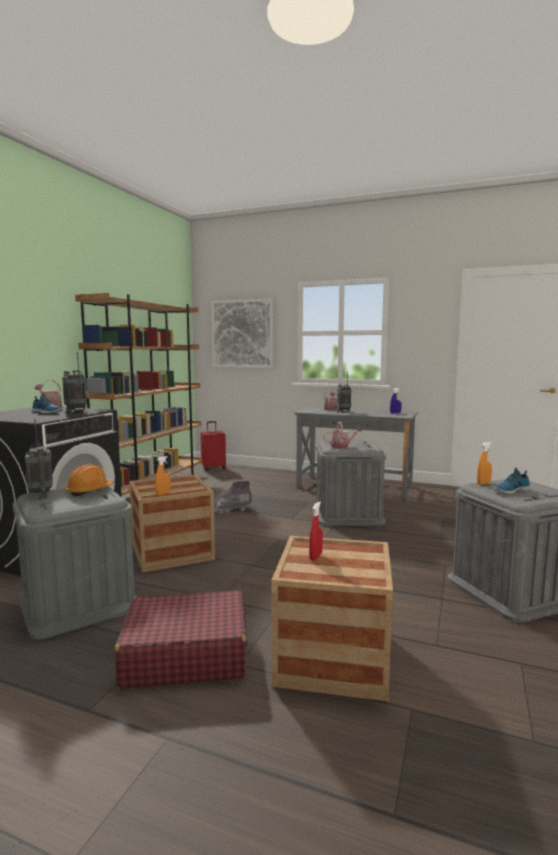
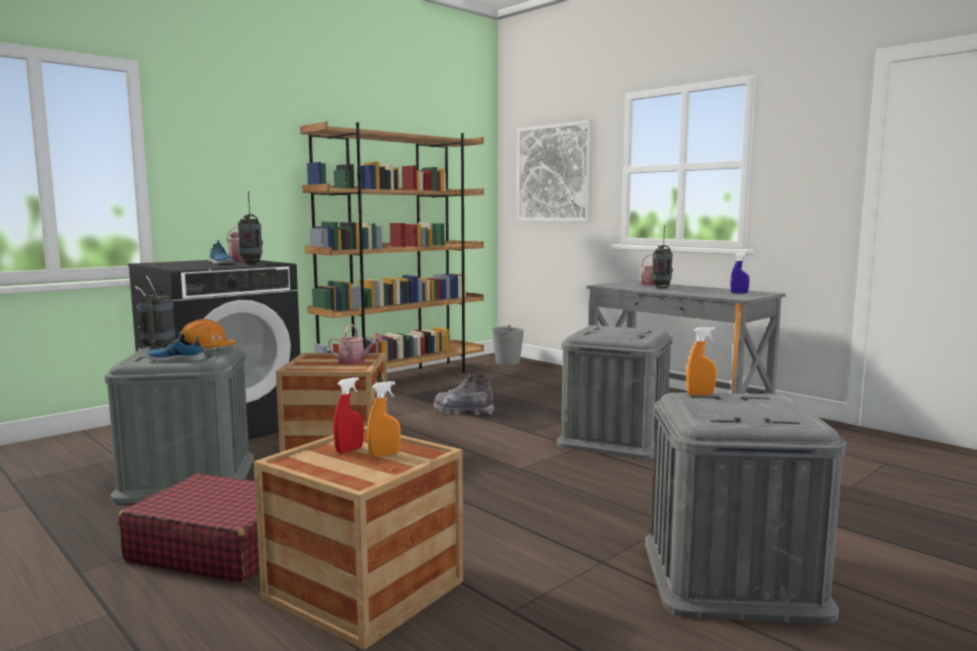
camera: 25 degrees right, 0 degrees up
(163, 494) = (314, 369): orange spray bottle -> orange spray bottle (384, 455)
(213, 468) = (507, 362): red suitcase -> grey bucket
(342, 446) = (599, 333): watering can -> watering can (355, 362)
(510, 490) = (720, 407): shoe -> shoe (176, 359)

